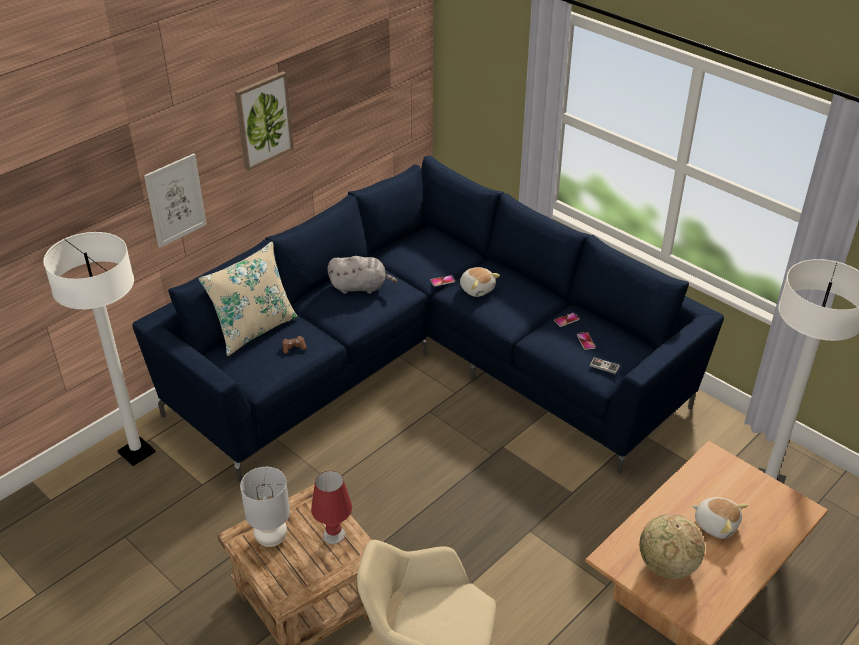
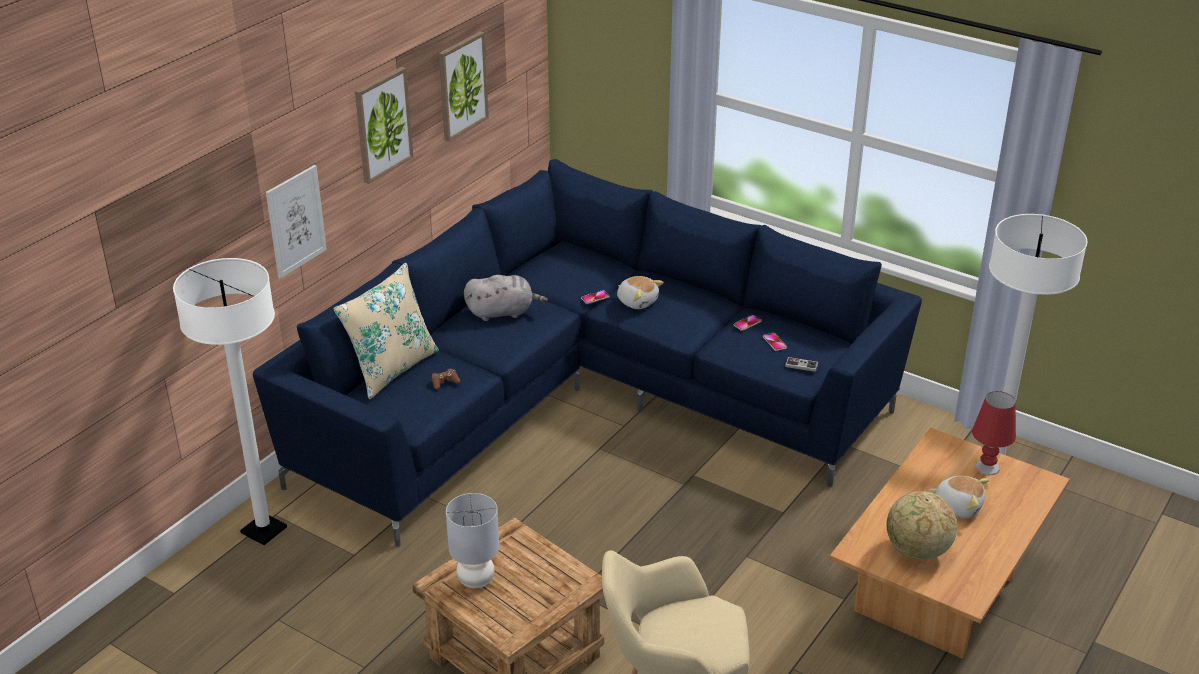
camera: 10 degrees left, 5 degrees down
(333, 535) = (546, 568): red table lamp -> red table lamp (987, 467)
(344, 89) = (462, 85): none -> picture

